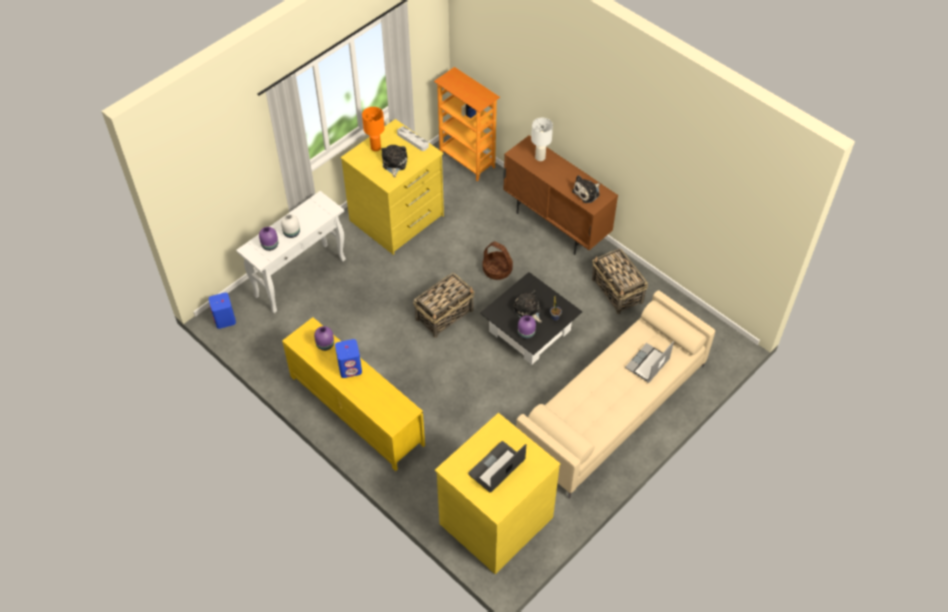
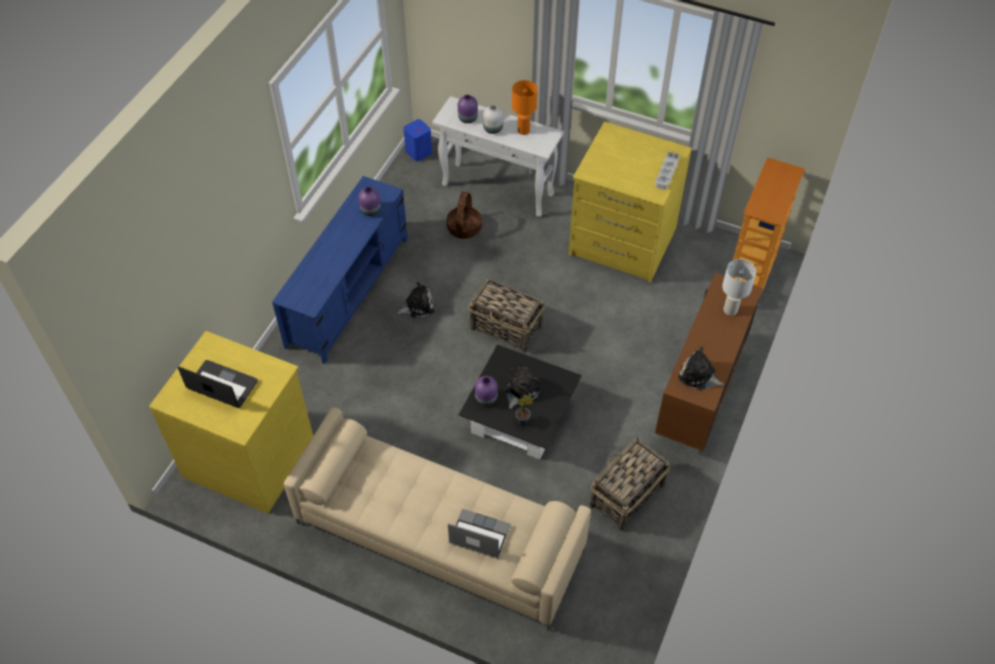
camera: 70 degrees right, 0 degrees up
(350, 368) = (348, 239): blue speaker -> none
(356, 410) = (348, 290): yellow tv stand -> blue tv stand
(375, 147) = (636, 145): orange table lamp -> orange table lamp (524, 130)
(394, 163) = (620, 168): plush toy -> plush toy (417, 306)
(497, 270) = (595, 358): basket -> basket (464, 227)

